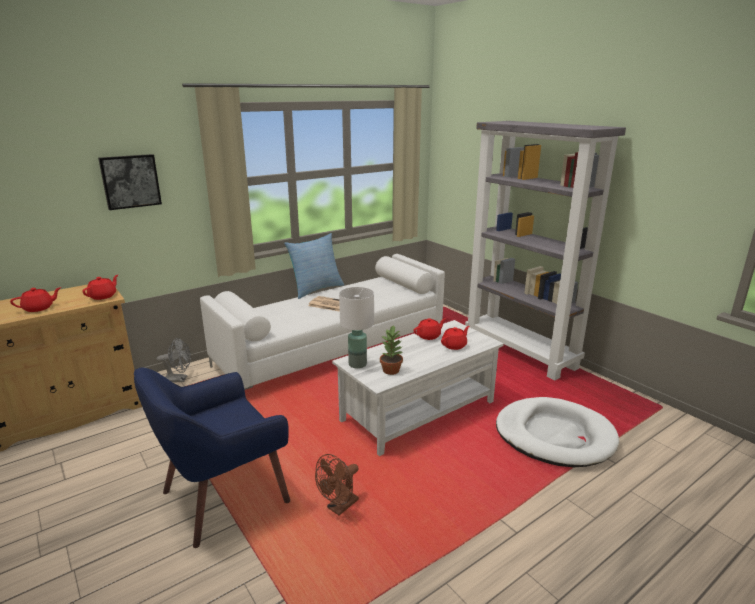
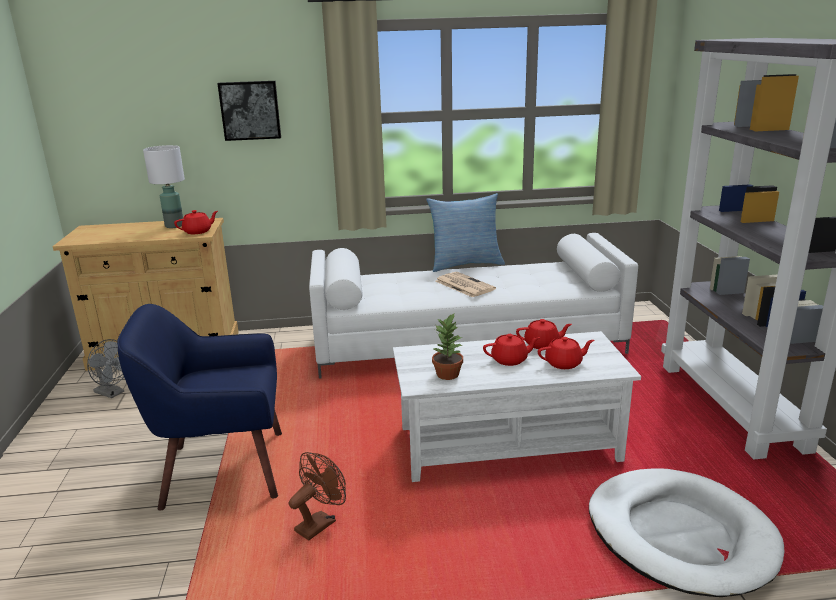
camera: 30 degrees right, 0 degrees up
(39, 308) = (137, 234): red teapot -> red teapot (510, 360)
(179, 379) = (281, 340): grey fan -> grey fan (113, 393)
(339, 507) = (320, 523): brown fan -> brown fan turned 150 degrees clockwise
(357, 364) = (416, 357): white table lamp -> white table lamp (174, 225)

